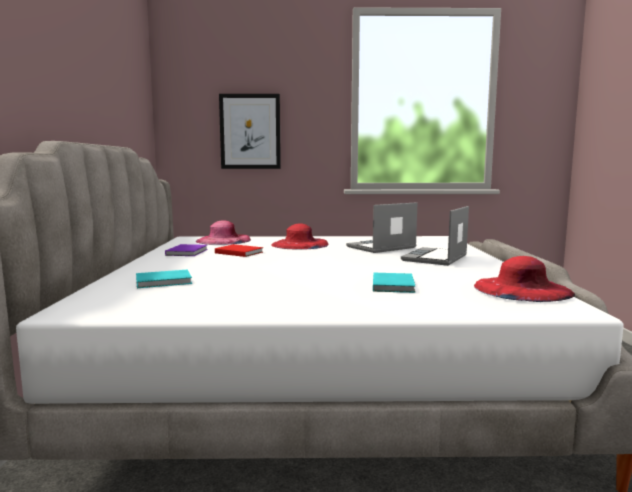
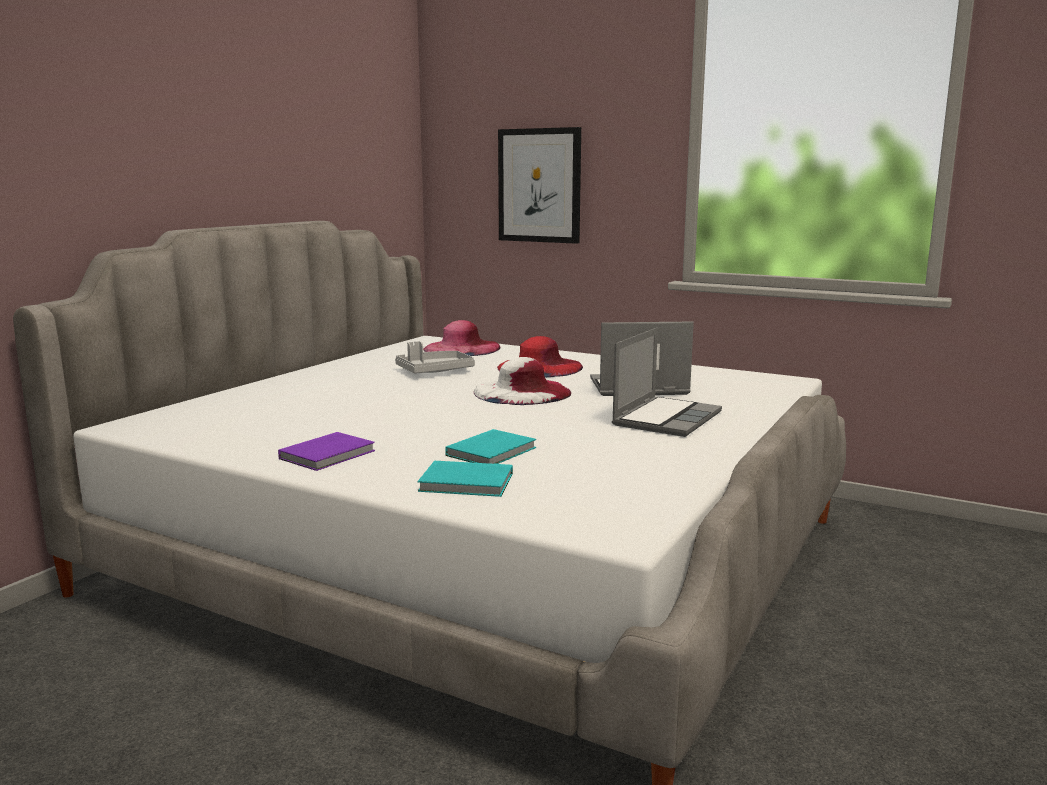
camera: 30 degrees right, 5 degrees up
(165, 281) = (271, 403): turquoise book -> turquoise book (468, 483)
(188, 252) = (380, 363): purple book -> purple book (330, 454)
(238, 252) = (434, 371): red book -> grey tray
(324, 256) = (522, 392): none -> white hat
(435, 258) = (666, 418): laptop -> laptop turned 150 degrees clockwise
(522, 289) = (636, 489): red hat -> none

